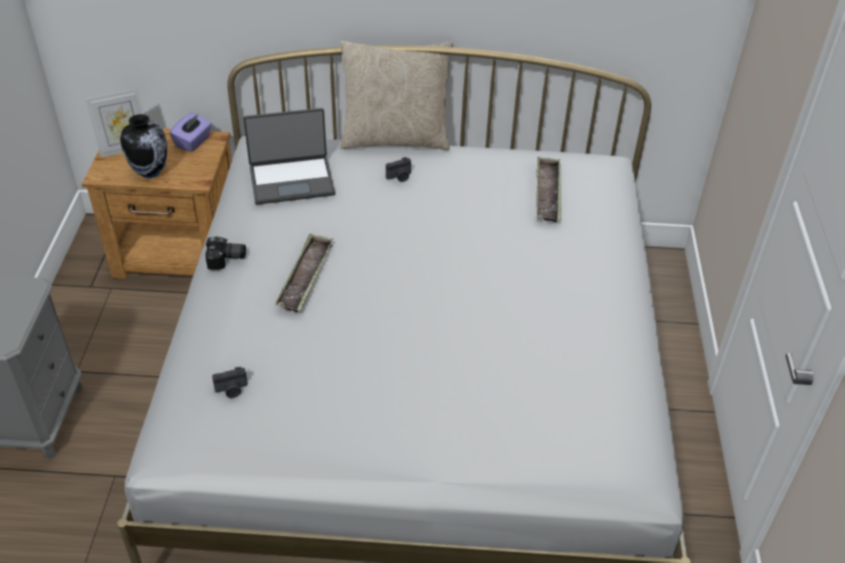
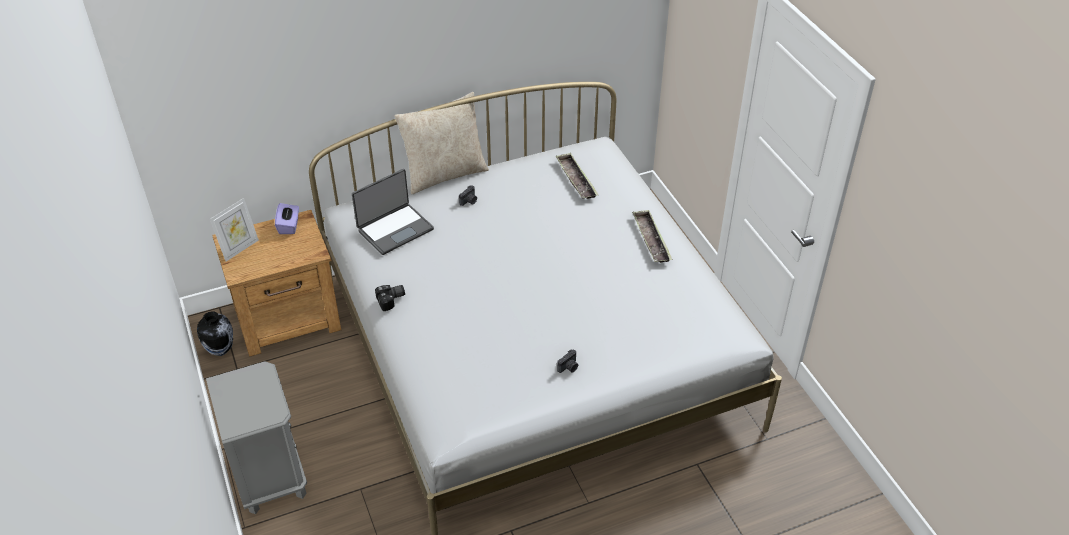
camera: 25 degrees left, 0 degrees up
(150, 172) = (275, 259): vase -> vase (221, 350)
(232, 390) = (463, 381): camera -> camera (569, 367)
(305, 277) = (456, 292): tray -> tray (651, 240)

